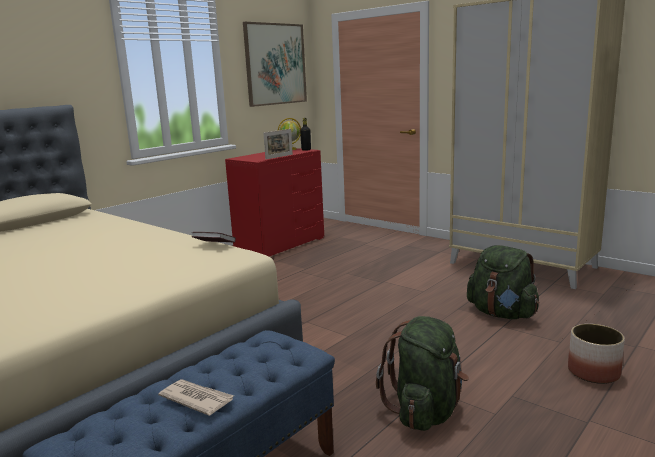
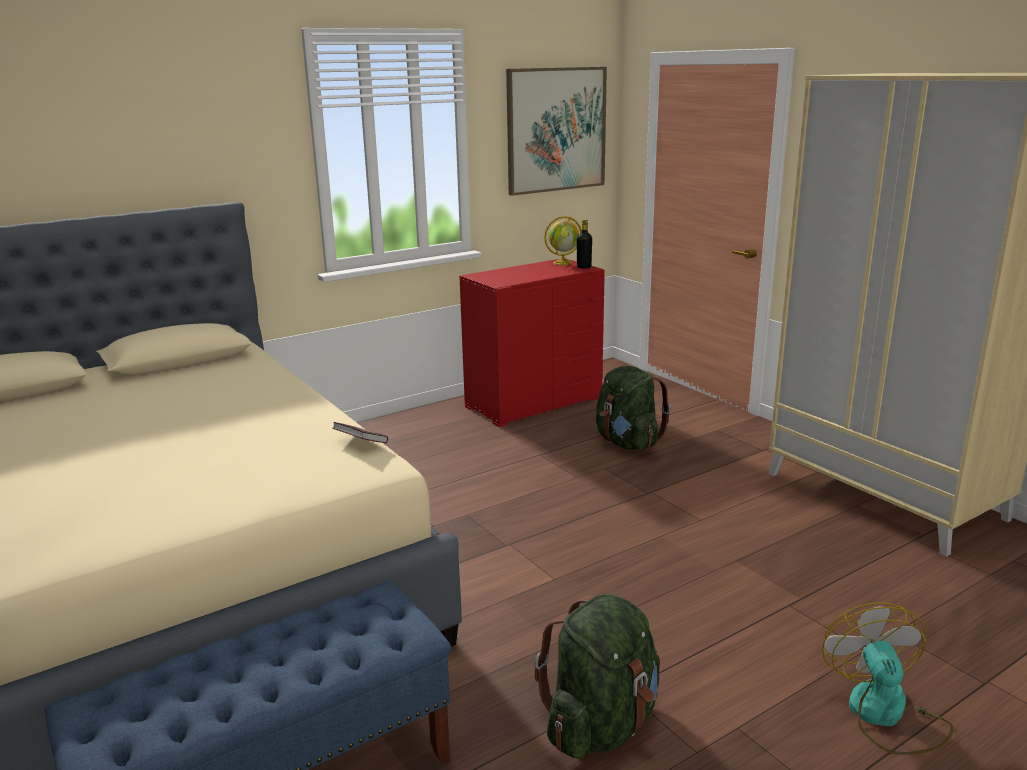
camera: 15 degrees right, 5 degrees up
(196, 399) = (247, 678): newspaper -> none
(279, 157) = (535, 279): picture frame -> none
(502, 314) = (800, 582): green backpack -> green backpack (627, 443)
(593, 372) = (885, 715): planter -> fan

